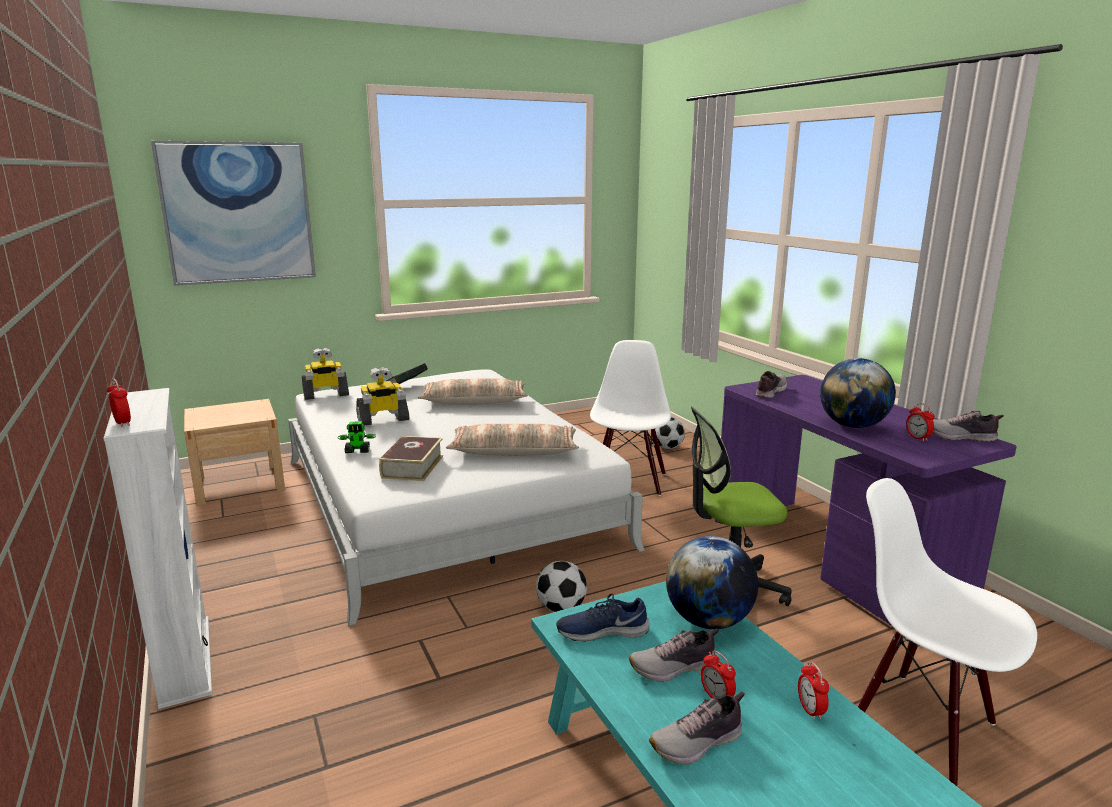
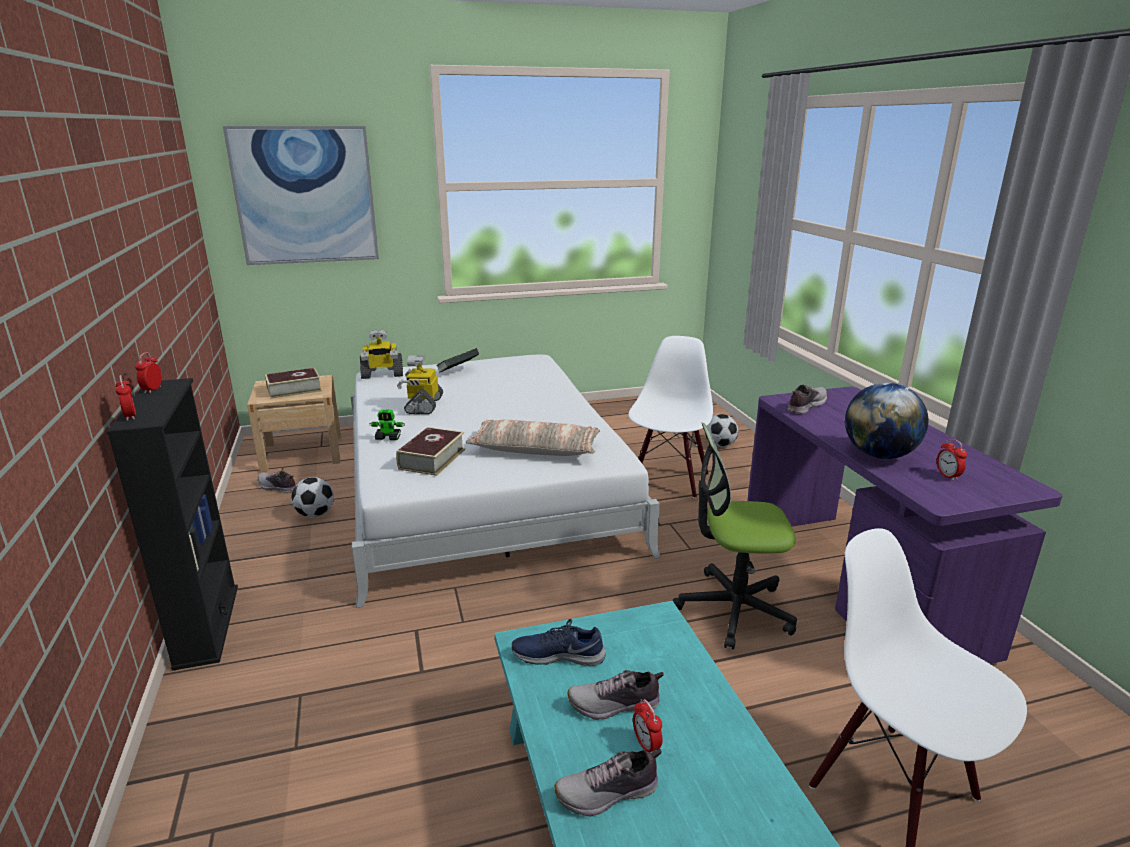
camera: 10 degrees right, 5 degrees up
(185, 660) = (207, 625): white bookcase -> black bookcase
(232, 414) = (294, 389): none -> book
(383, 420) = (423, 405): toy robot -> toy robot turned 105 degrees clockwise
(474, 401) = (517, 390): pillow -> none
(561, 608) = (558, 612): football -> football (315, 514)
(708, 621) = (670, 656): globe -> none
(810, 710) = (739, 774): alarm clock -> alarm clock (152, 390)
(960, 437) = (999, 478): shoe -> shoe (277, 487)

